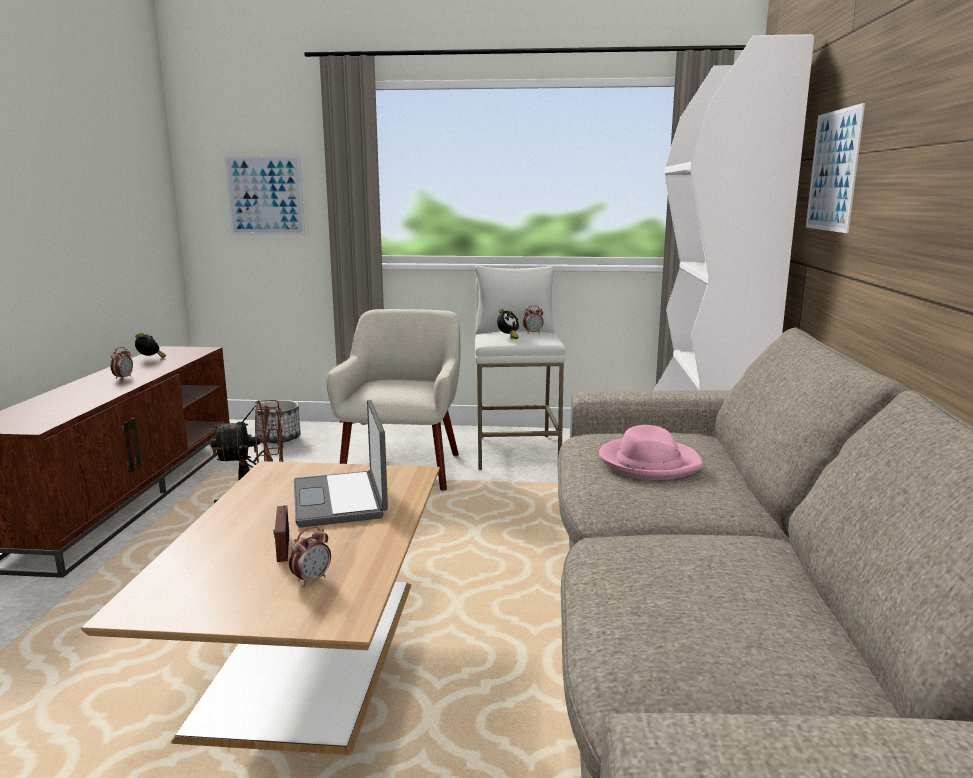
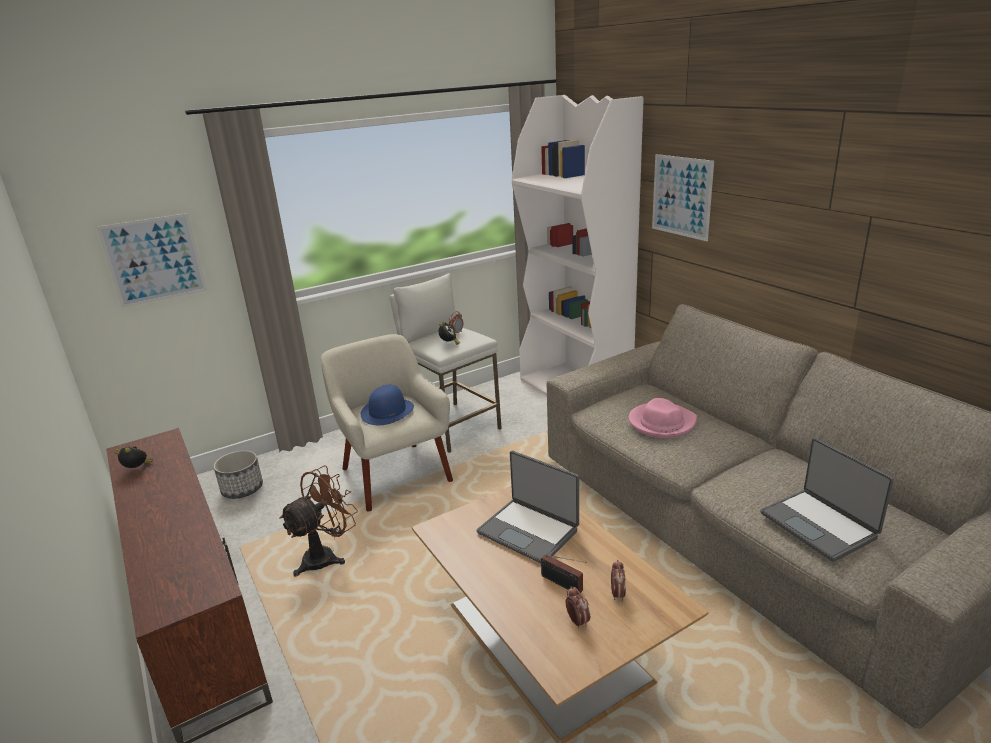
camera: 35 degrees left, 10 degrees up
(123, 378) = (166, 502): alarm clock -> alarm clock (577, 621)
(398, 385) = (387, 411): none -> blue hat
(668, 622) = (819, 525): none -> laptop

